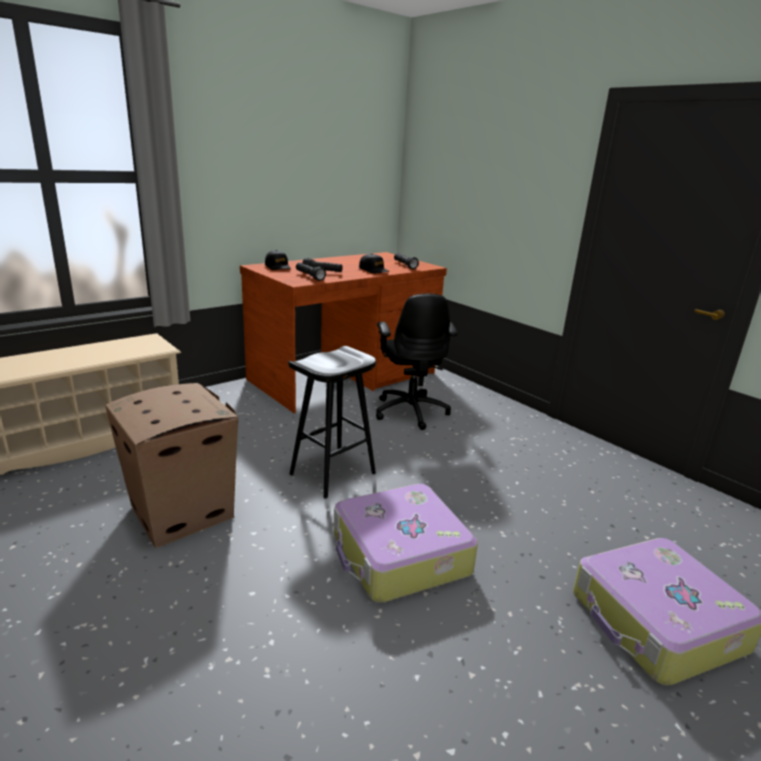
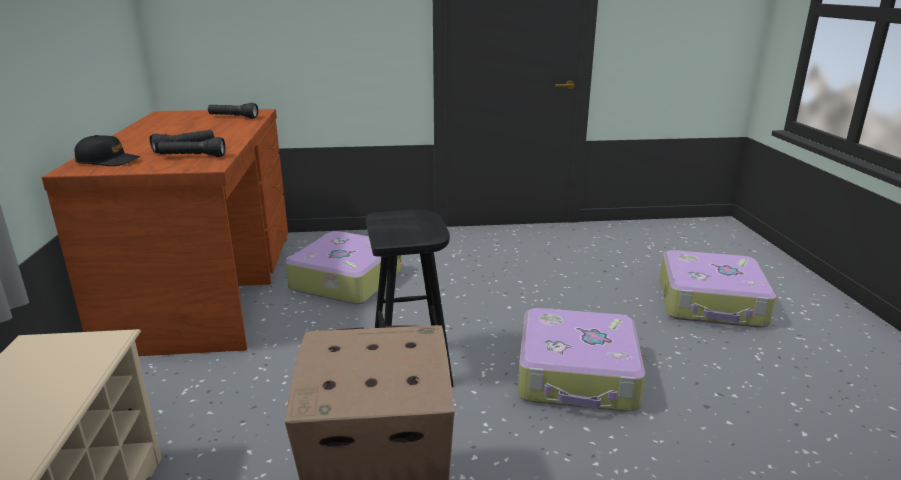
camera: 55 degrees left, 0 degrees up
(374, 270) = (226, 130): black cap -> none
(411, 411) = (344, 280): black office chair -> suitcase

